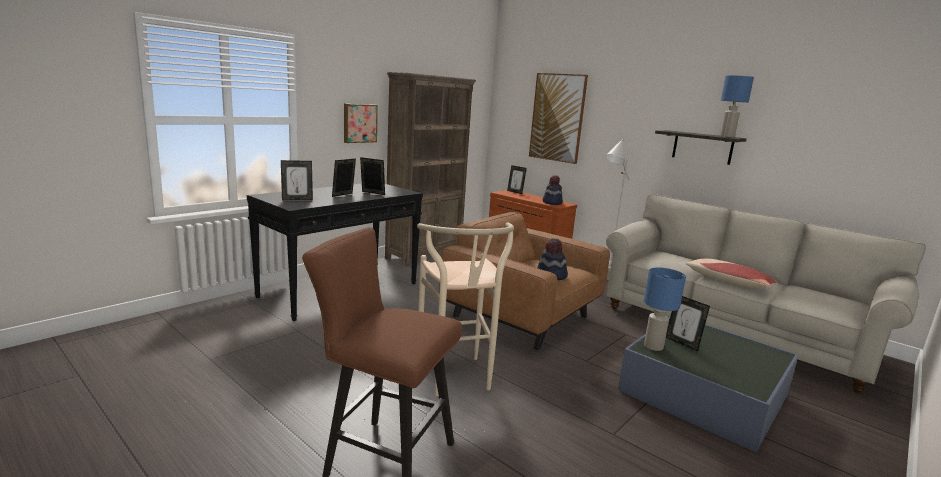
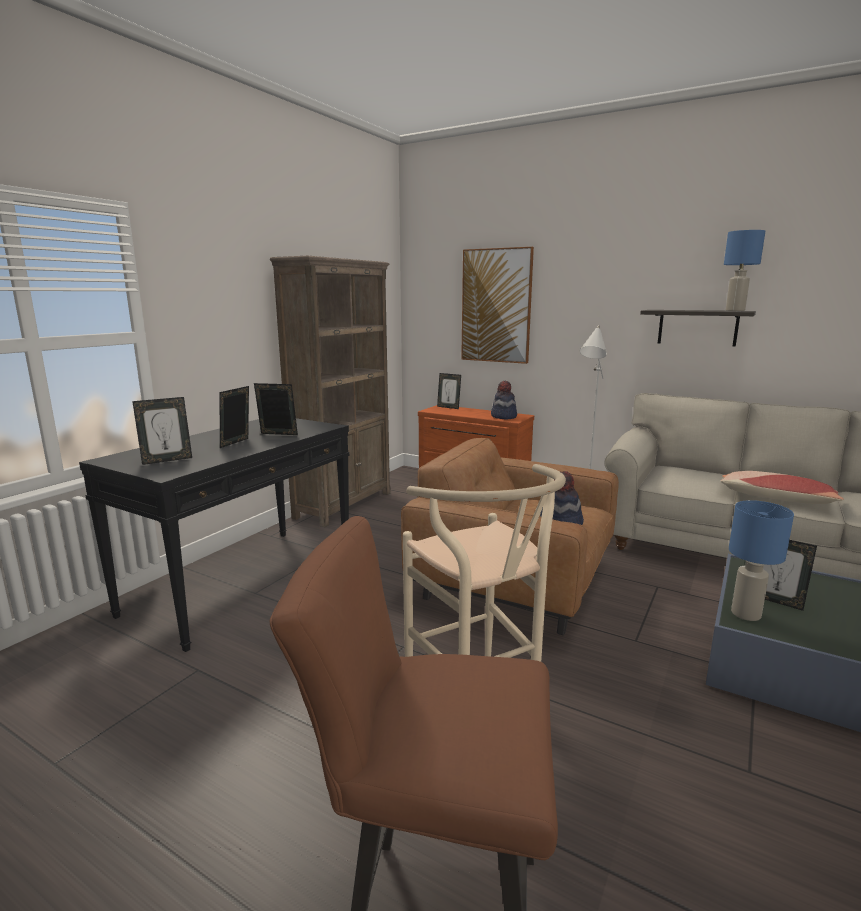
camera: 10 degrees left, 0 degrees up
(359, 123) = (238, 333): picture -> none

